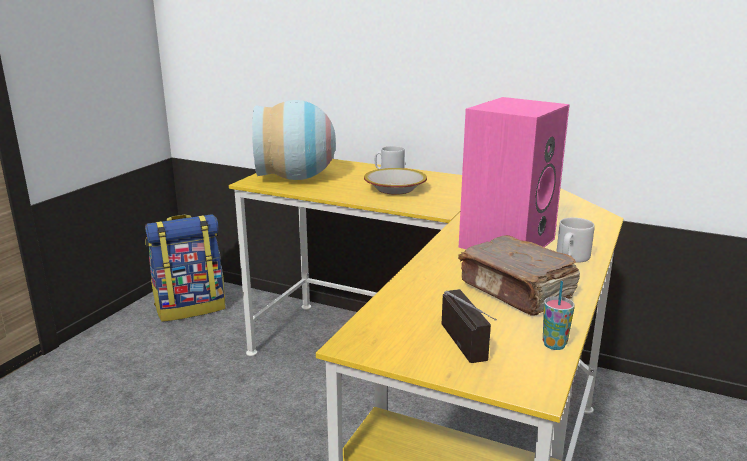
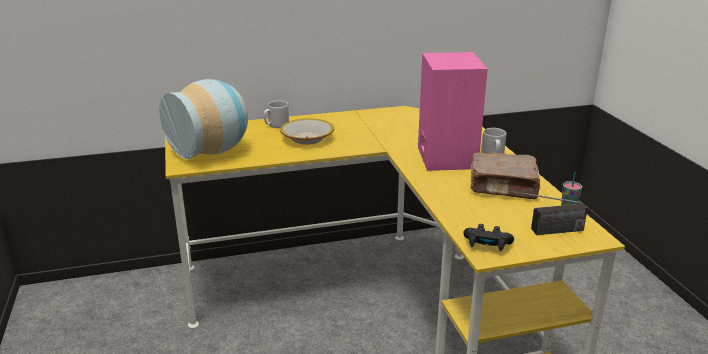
camera: 40 degrees left, 5 degrees up
(191, 307) = (77, 313): backpack -> none
(373, 336) = (487, 246): none -> black game controller
(474, 352) = (545, 231): radio -> radio turned 135 degrees clockwise

